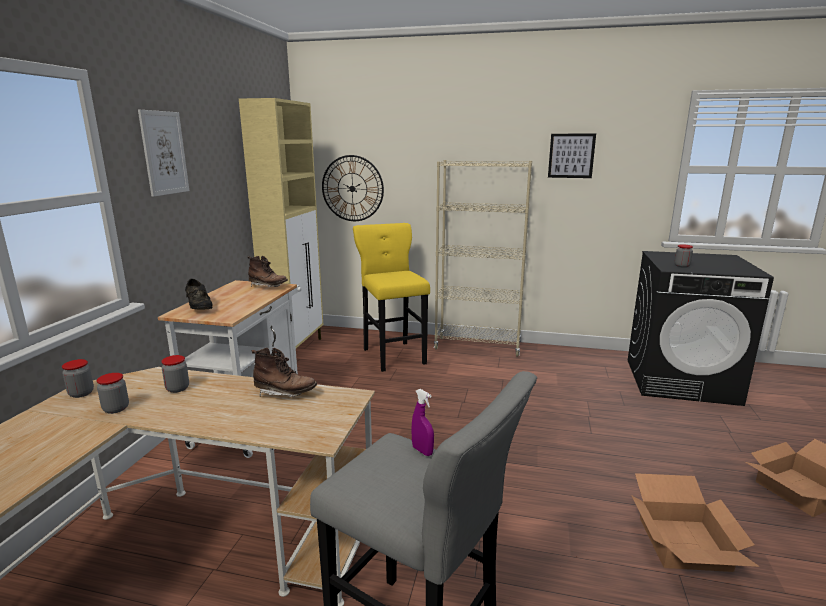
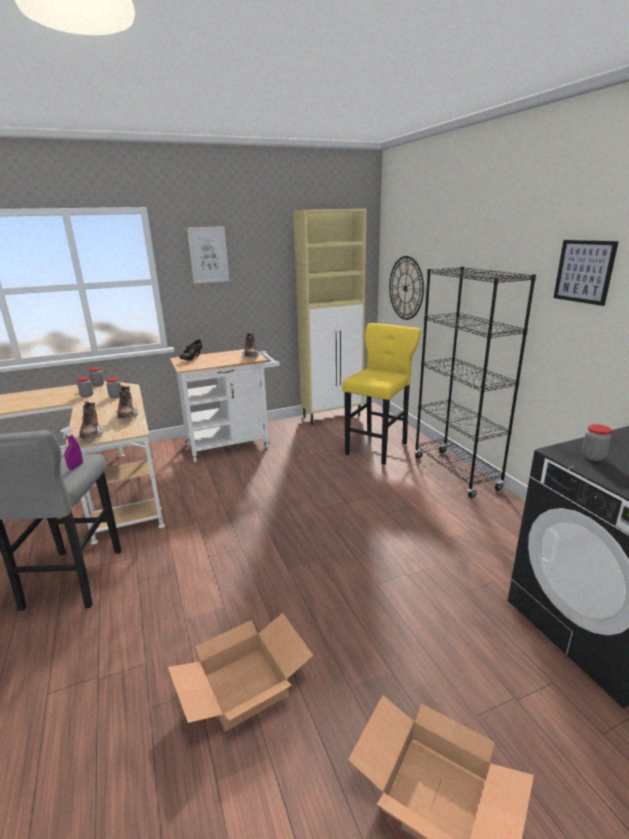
camera: 55 degrees right, 5 degrees up
(317, 427) = (91, 436): none -> brown boot
(477, 347) = (456, 473): beige bookcase -> black bookcase

